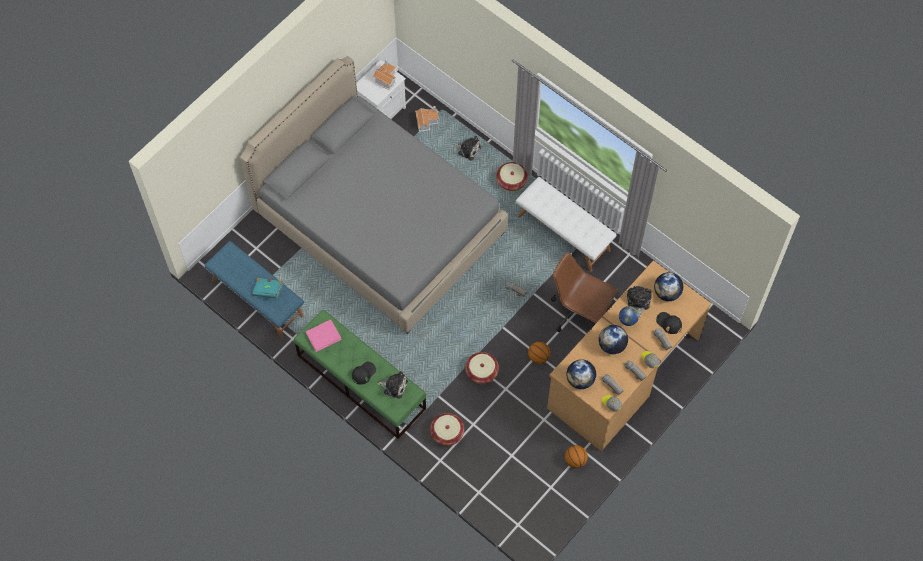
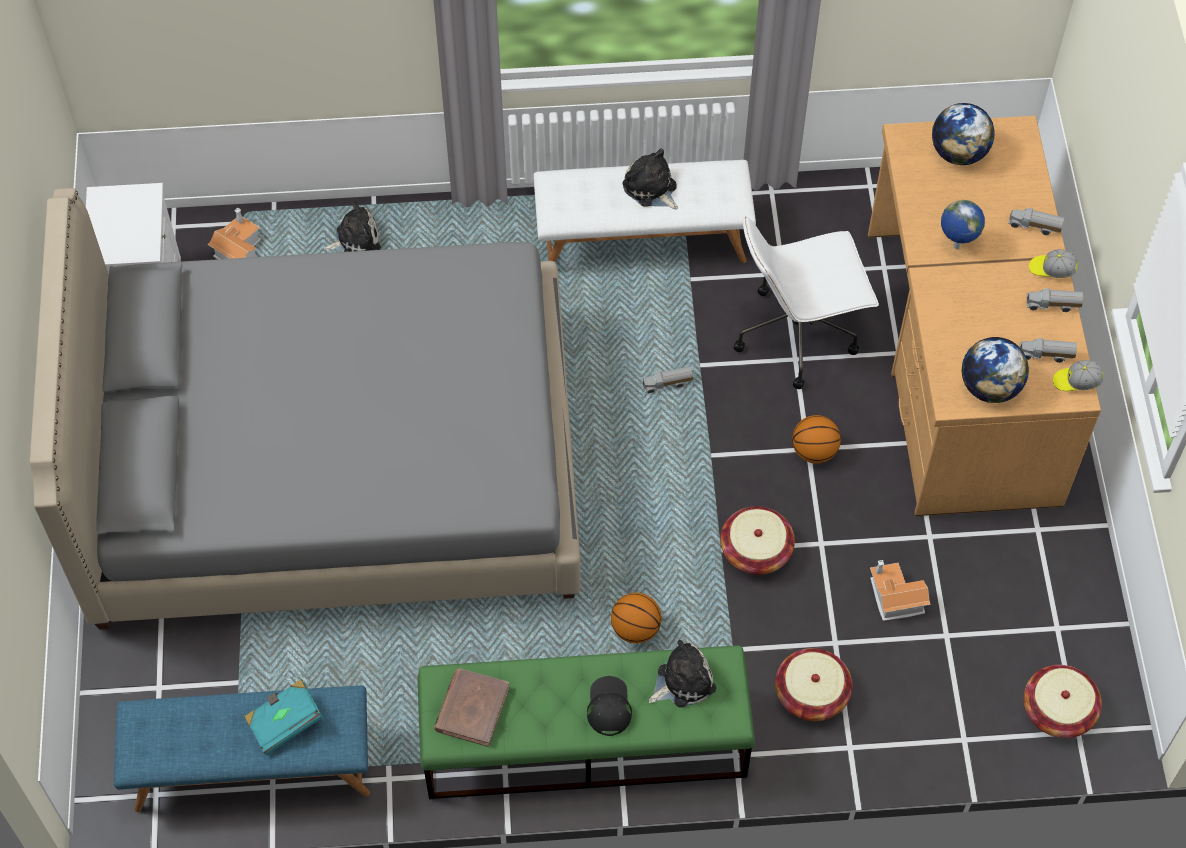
camera: 45 degrees left, 5 degrees down
(323, 336) = (471, 708): pink book -> brown book
(386, 78) = (128, 208): toy house -> toy house (893, 598)
(511, 181) = (476, 230): basket -> basket (1058, 710)
(575, 460) = (1044, 554): basketball -> basketball (635, 629)
(579, 312) = (798, 334): brown office chair -> white office chair
(612, 345) = (973, 295): globe -> none
(638, 301) = (933, 200): plush toy -> plush toy (651, 189)
(669, 323) = (1013, 193): black cap -> none

